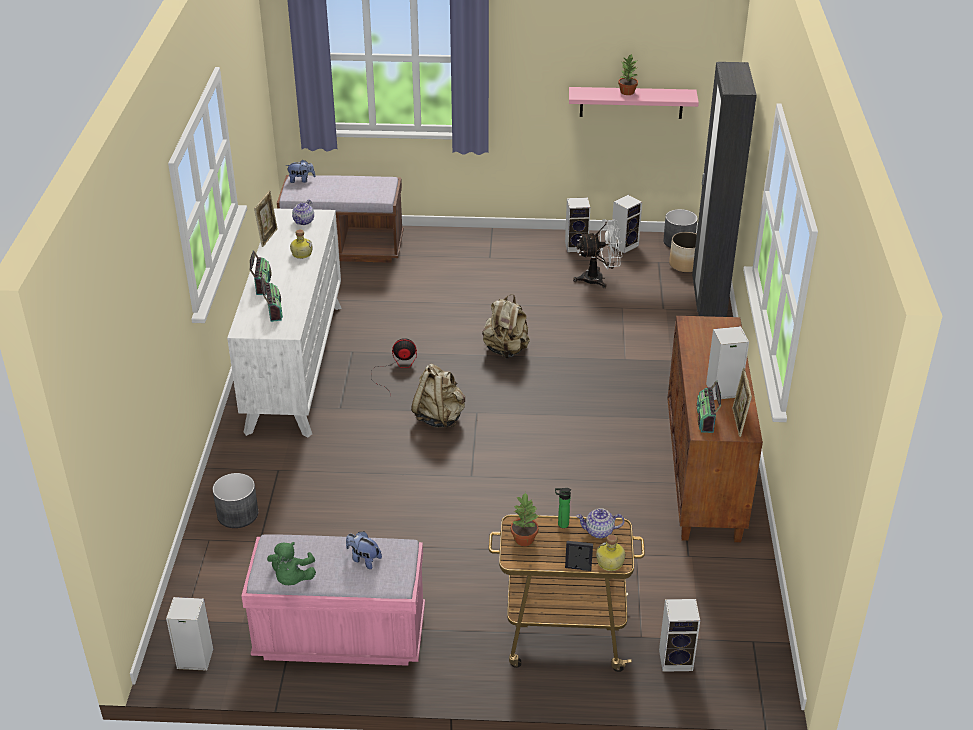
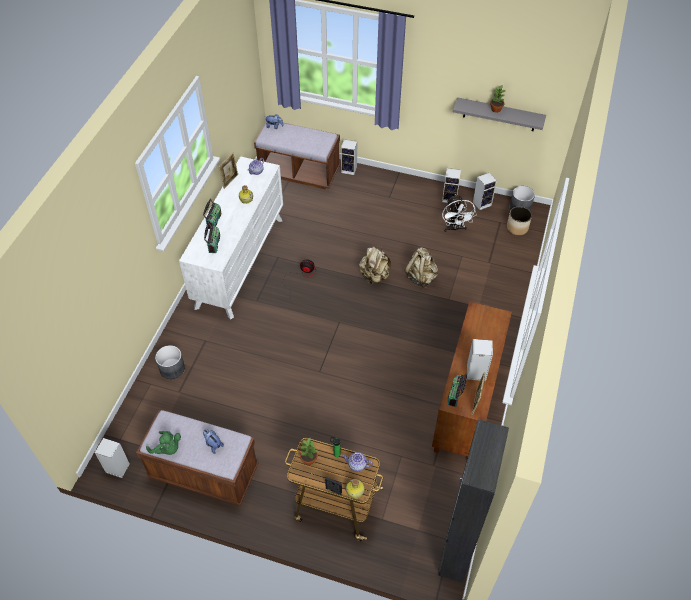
camera: 15 degrees right, 15 degrees up
(292, 578) = (167, 449): green plush toy -> green plush toy turned 75 degrees counterclockwise
(340, 636) = (204, 472): pink bench -> brown bench
(439, 417) = (315, 321): beige backpack -> beige backpack (421, 277)
(598, 279) = (454, 229): white fan -> white fan turned 75 degrees clockwise
(631, 102) = (499, 114): pink shelf -> grey shelf
(677, 659) = (398, 541): speaker -> speaker (349, 169)
(708, 300) = (522, 261): black wardrobe -> black wardrobe (456, 550)

